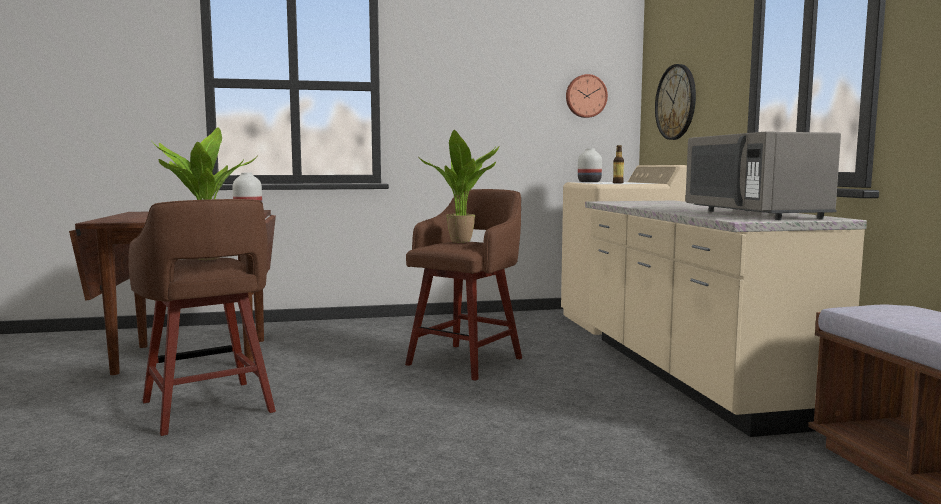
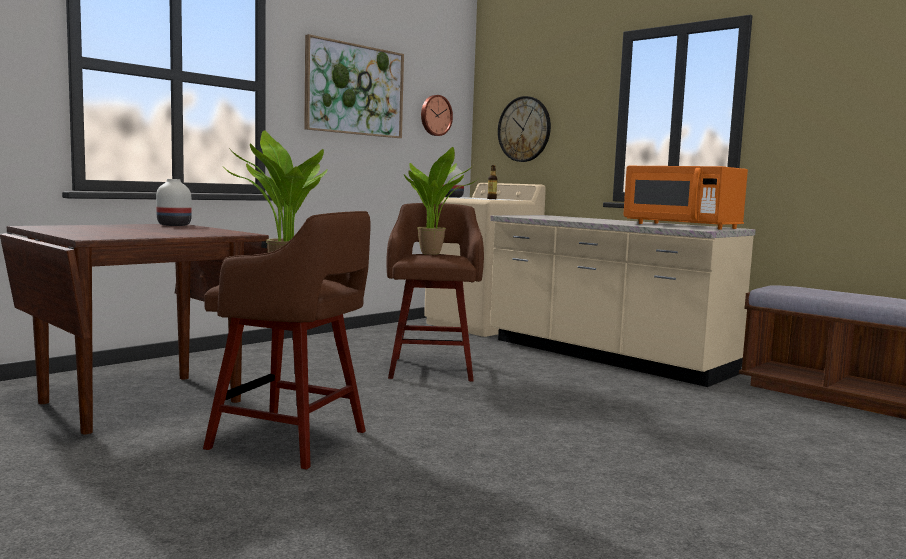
camera: 35 degrees left, 0 degrees up
(480, 79) = (354, 90): none -> picture
(753, 214) = (681, 226): grey microwave -> orange microwave

